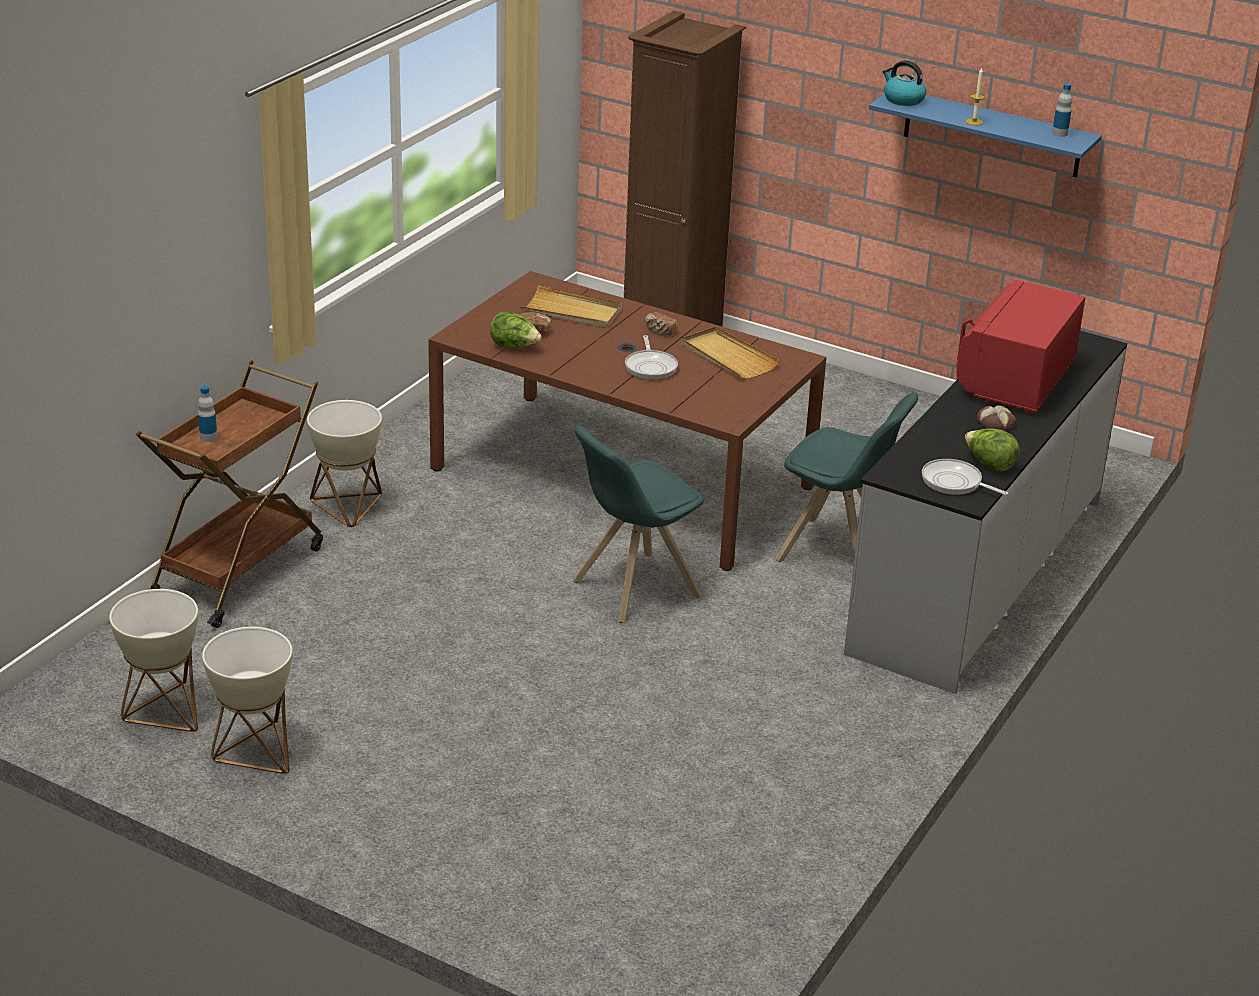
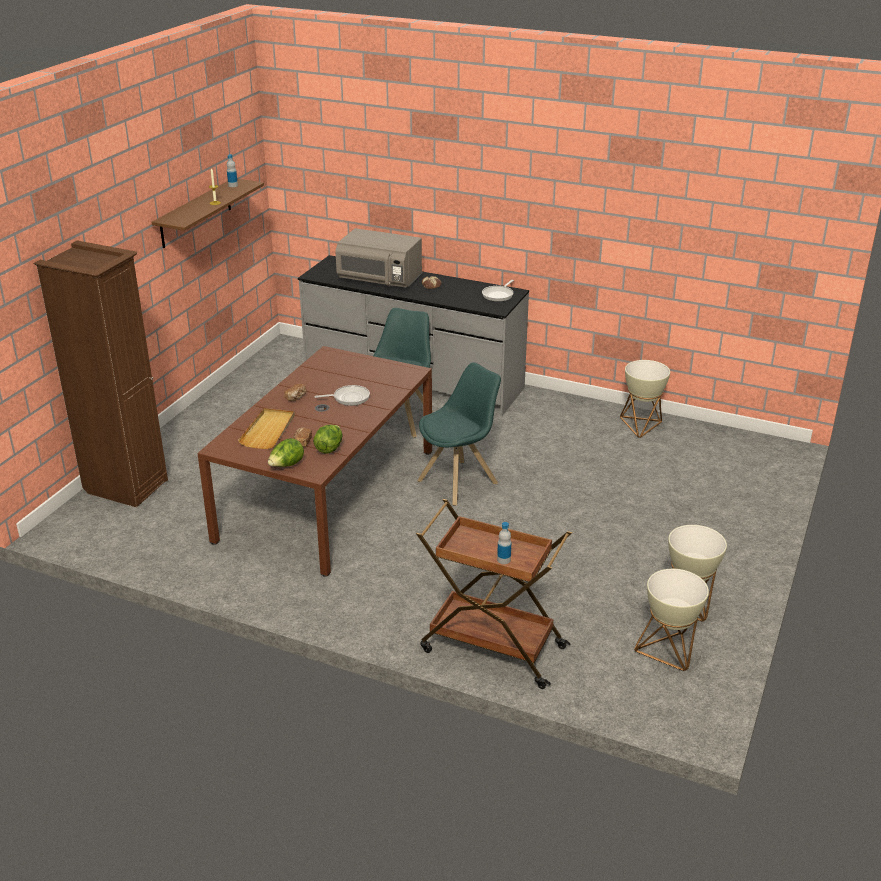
camera: 95 degrees left, 0 degrees up
(347, 508) = (390, 610): planter -> planter (641, 425)
(634, 588) = (458, 482): turquoise chair -> turquoise chair turned 90 degrees counterclockwise
(728, 357) = (330, 374): beige tray -> none
(903, 99) = (176, 219): kettle -> none
(989, 464) = (476, 287): lettuce -> lettuce (286, 465)
(992, 133) = (196, 213): blue shelf -> brown shelf
(1014, 379) = (380, 280): red microwave -> grey microwave

